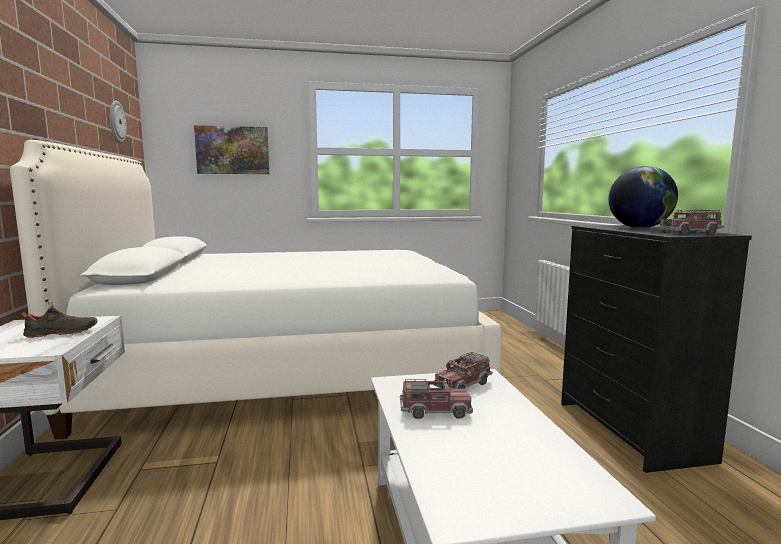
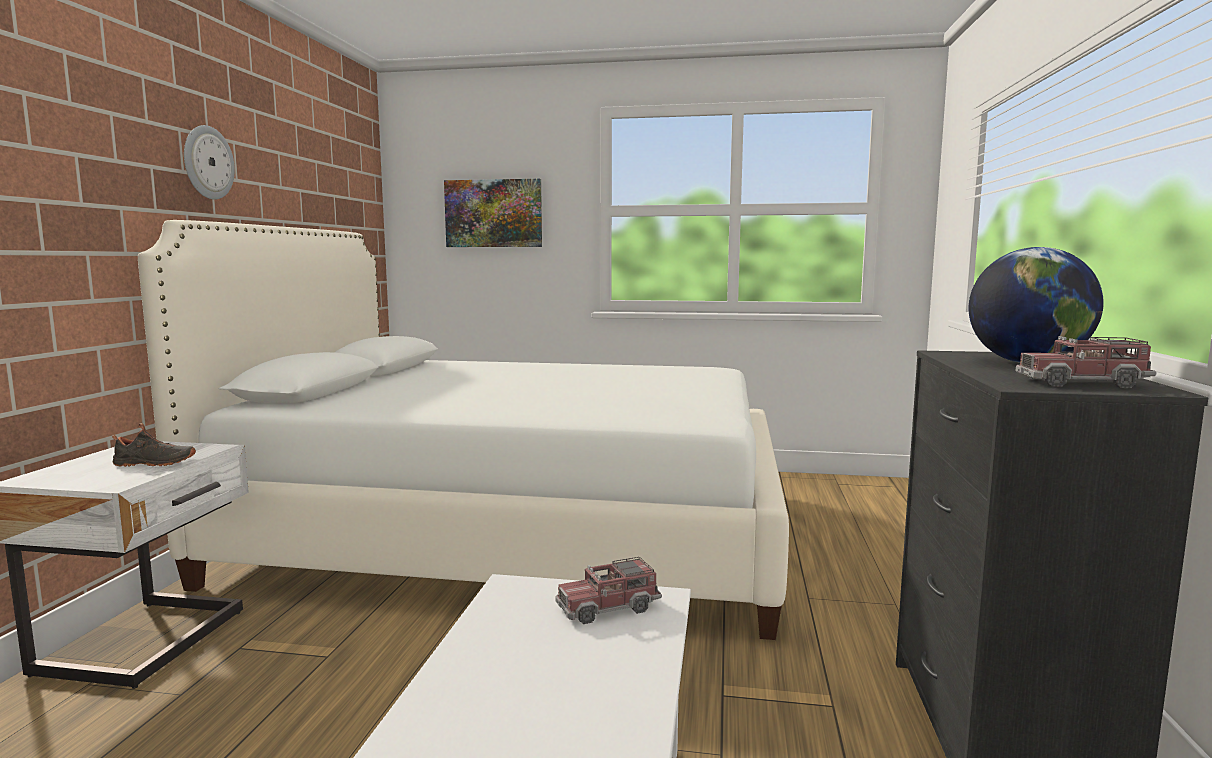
camera: 20 degrees right, 0 degrees up
(116, 122) = (333, 183): wall clock -> wall clock (207, 162)
(435, 411) = (518, 644): toy truck -> none

